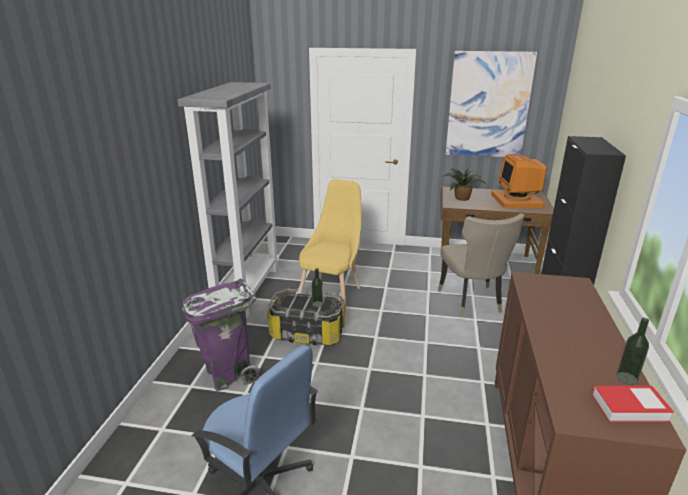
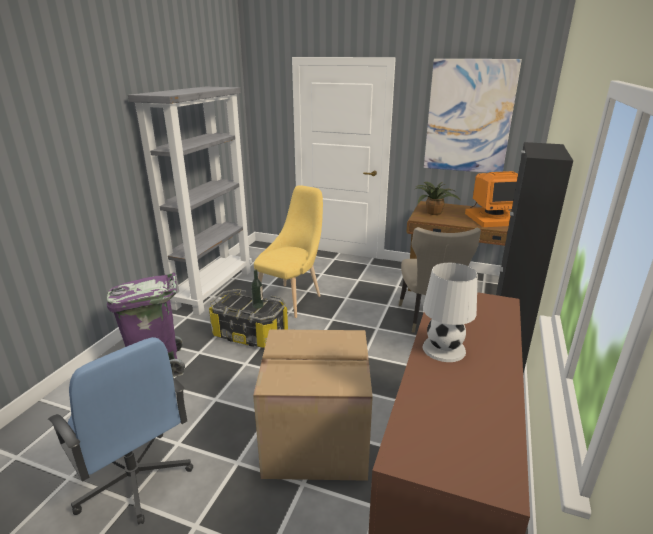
camera: 10 degrees right, 0 degrees up
(413, 425) = (314, 439): none -> cardboard box
(517, 201) = (492, 218): monitor -> monitor turned 105 degrees counterclockwise
(553, 328) = (443, 348): none -> white table lamp
(627, 378) = (500, 415): bottle -> none
(629, 408) = (483, 452): book -> none

